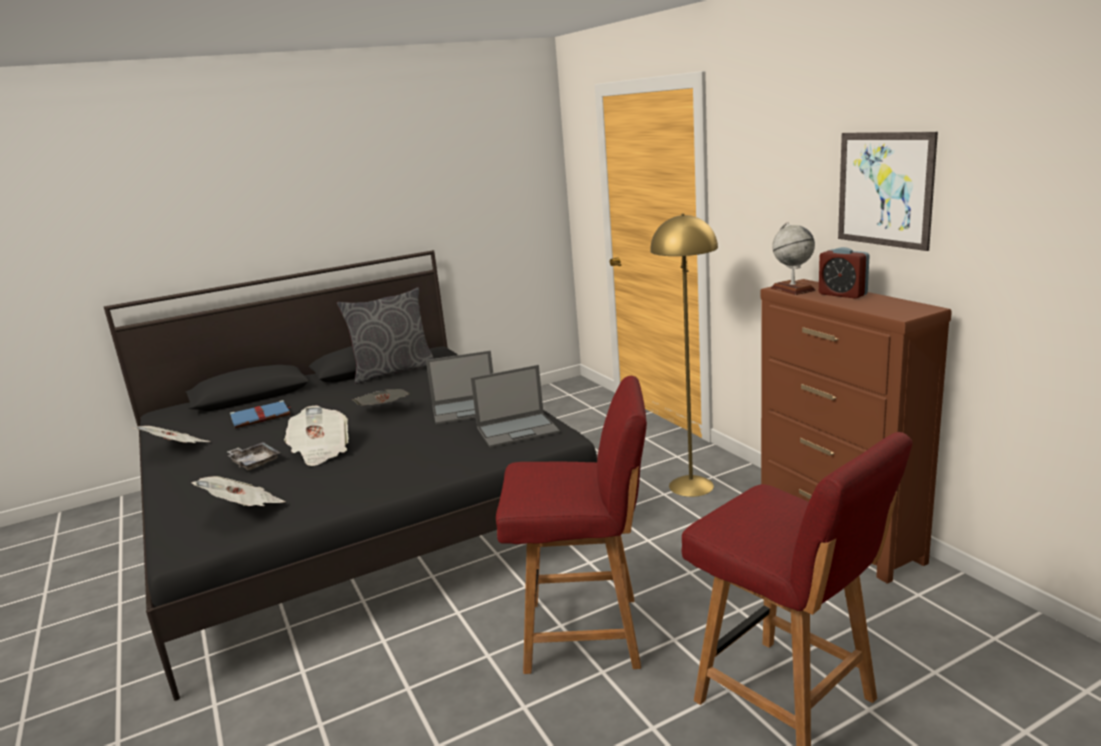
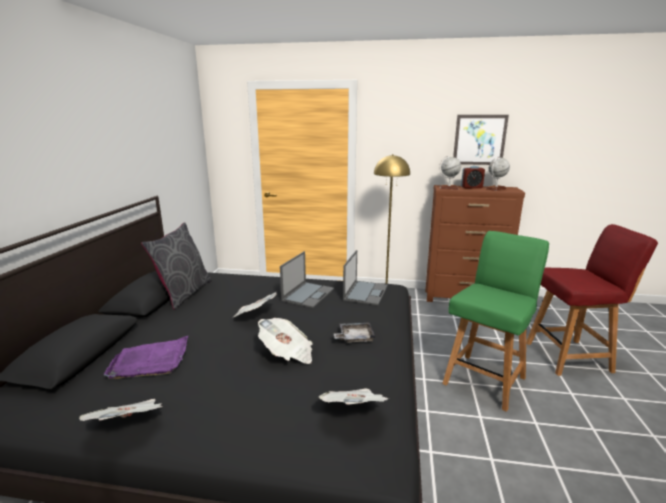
camera: 55 degrees left, 0 degrees up
(254, 462) = (256, 386): grey tray -> grey tray (355, 337)
(261, 417) = (150, 361): blue book -> purple tray
(586, 634) = (485, 379): red chair -> green chair
(875, 305) = (496, 189): none -> globe

